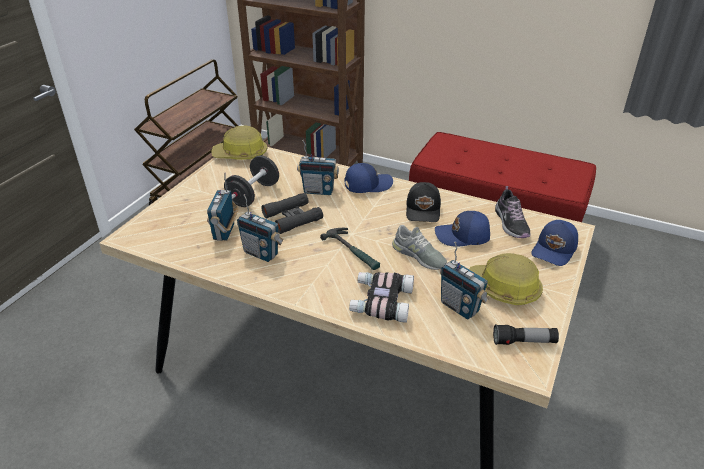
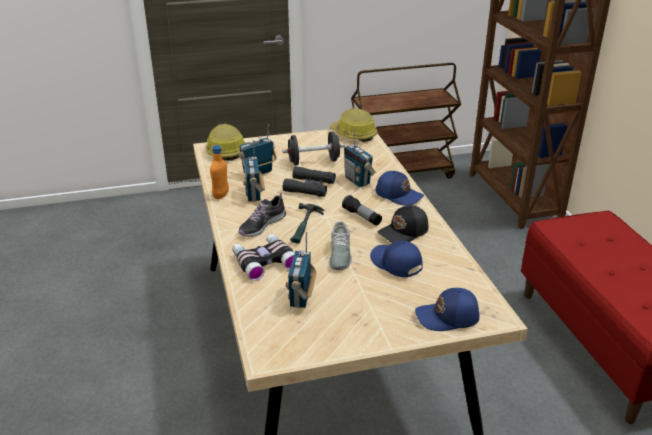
camera: 50 degrees right, 5 degrees down
(232, 273) = (221, 195): none -> orange bottle
(503, 289) = (351, 310): hard hat -> hard hat (225, 151)
(511, 223) = (453, 280): shoe -> shoe (262, 225)
(524, 342) = (297, 344): flashlight -> flashlight (362, 217)

